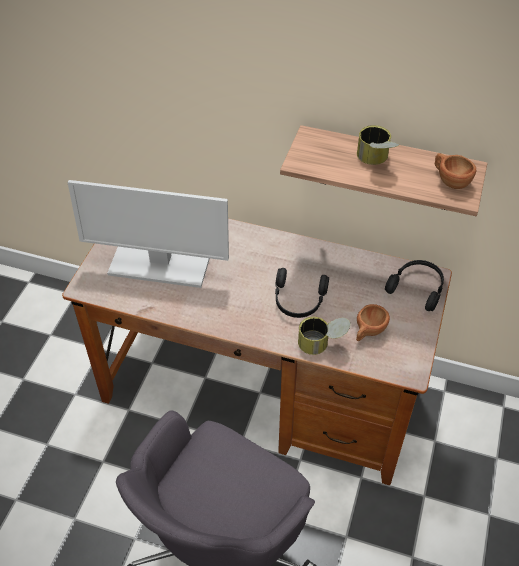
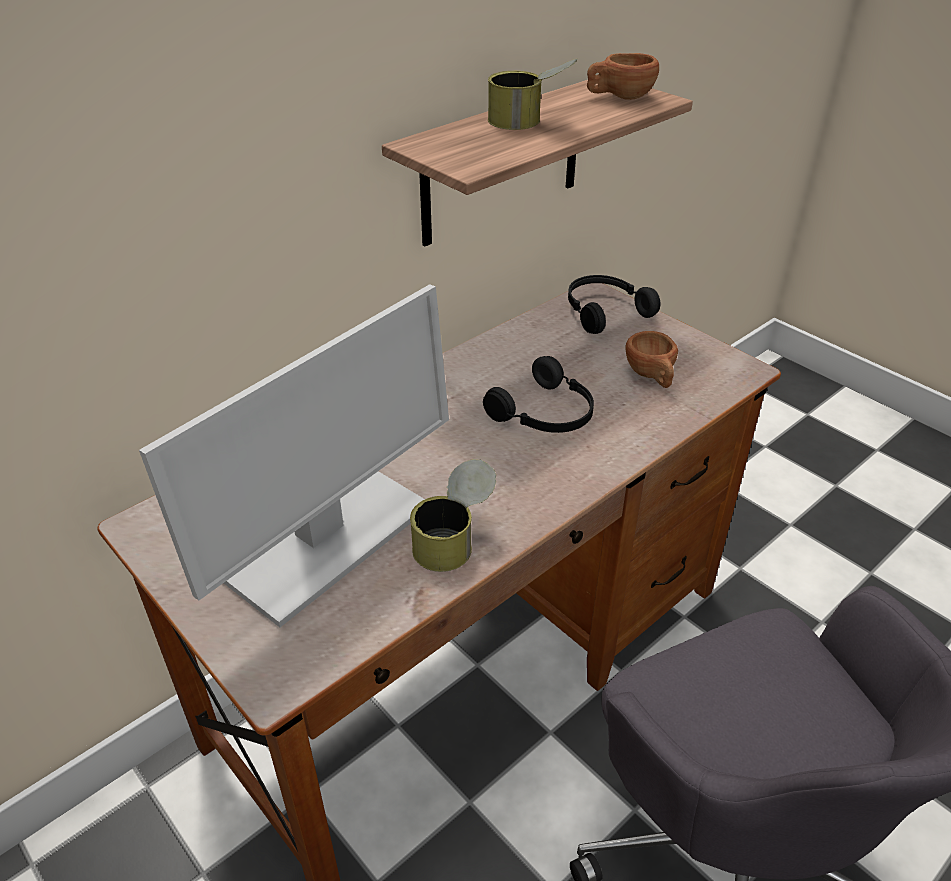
camera: 60 degrees left, 10 degrees down
(322, 344) = (646, 424): can -> can (455, 539)

